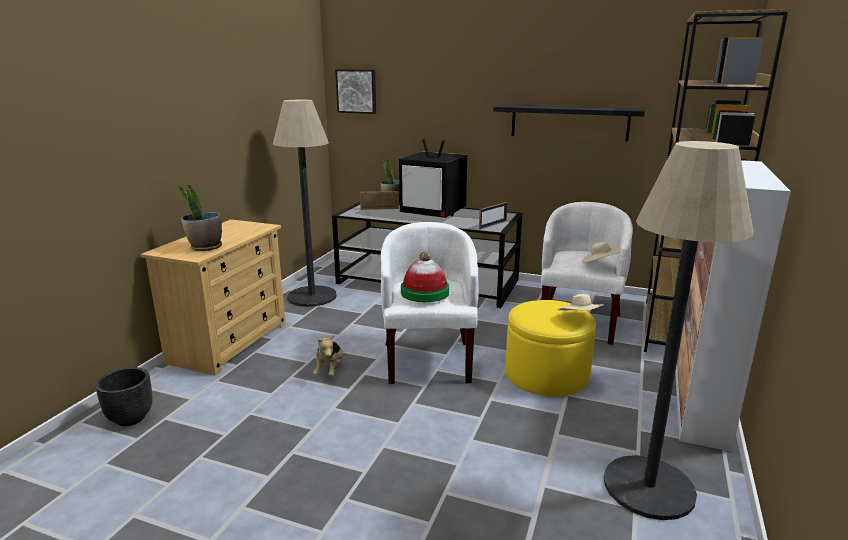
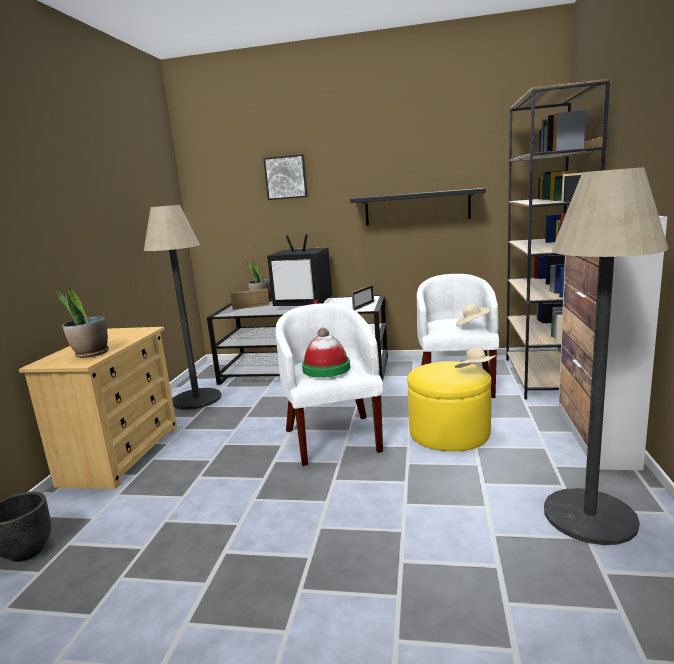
camera: 10 degrees left, 5 degrees down
(330, 370) = (237, 463): plush toy -> none
(357, 91) = (215, 200): picture -> picture (286, 177)

